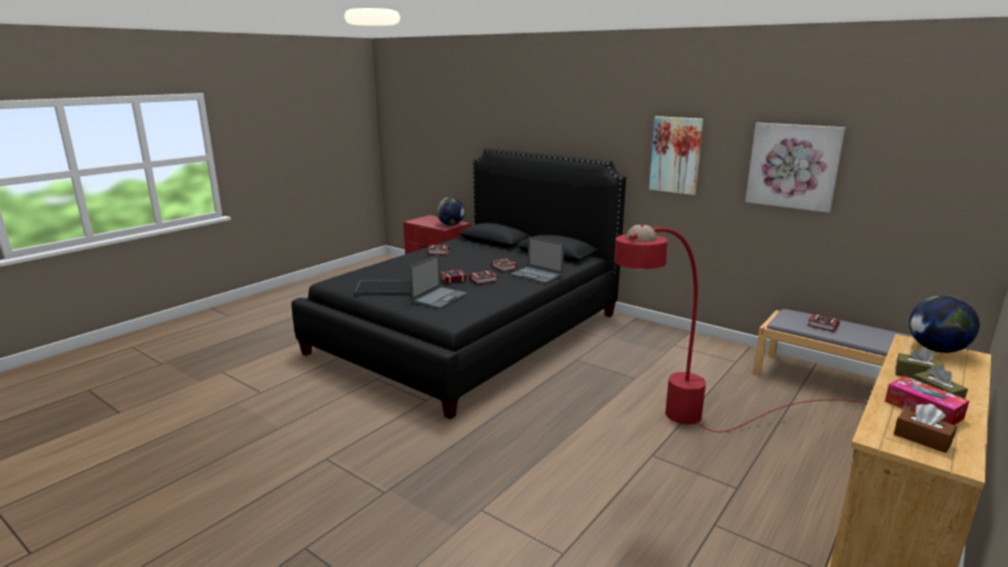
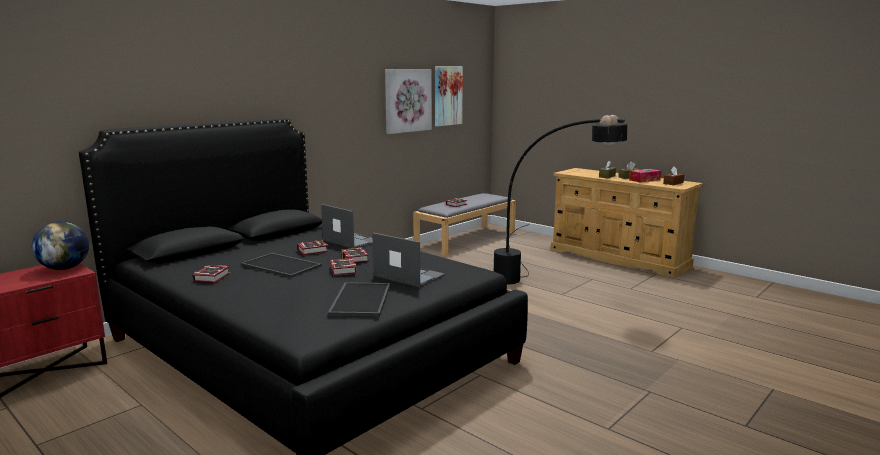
camera: 85 degrees left, 5 degrees down
(463, 263) = (282, 265): none -> tray
(537, 275) = (350, 240): laptop -> laptop turned 90 degrees counterclockwise
(676, 155) = (333, 104): picture -> picture (447, 96)
(687, 441) = (542, 283): red floor lamp -> black floor lamp
(936, 349) = (573, 171): globe -> none

